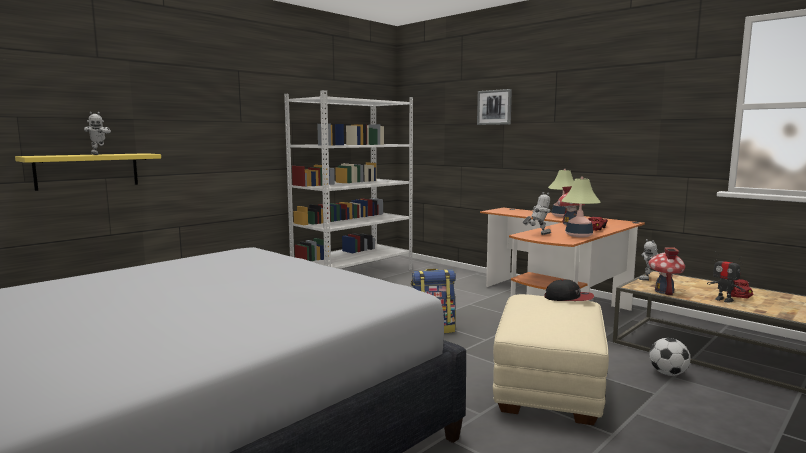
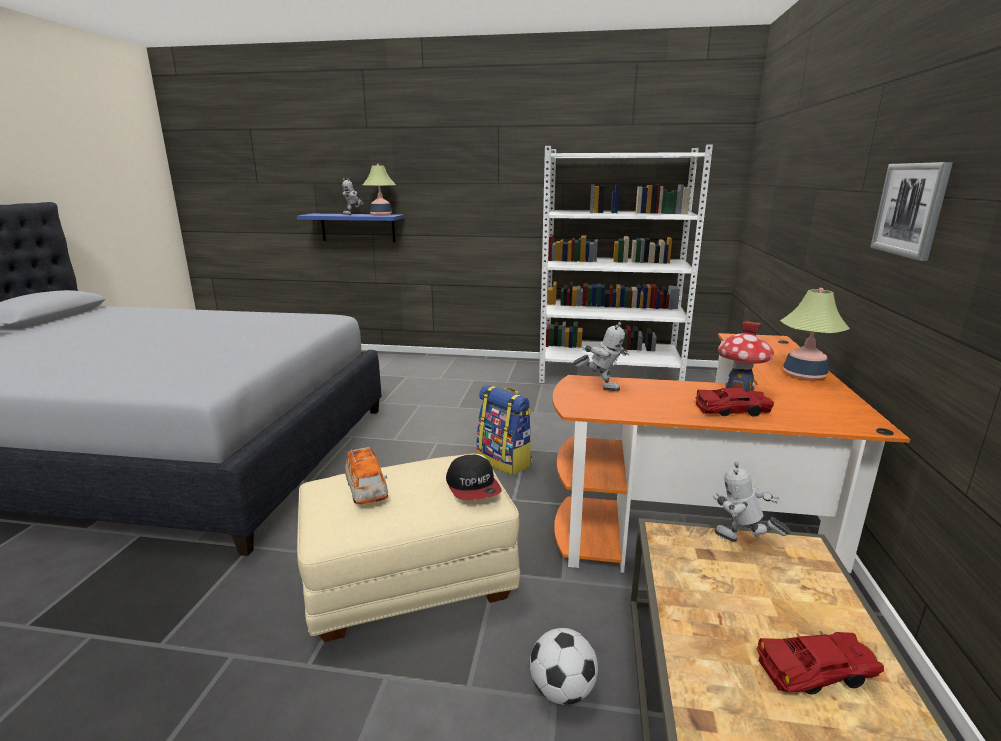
camera: 55 degrees right, 10 degrees up
(87, 171) = (358, 227): yellow shelf -> blue shelf
(494, 107) = (812, 159): picture -> picture (910, 209)
(551, 318) = (367, 491): none -> toy car
(578, 235) = (641, 409): table lamp -> table lamp (381, 215)
(664, 291) = (680, 568): toy house -> none
(724, 300) = (723, 653): toy robot -> none

